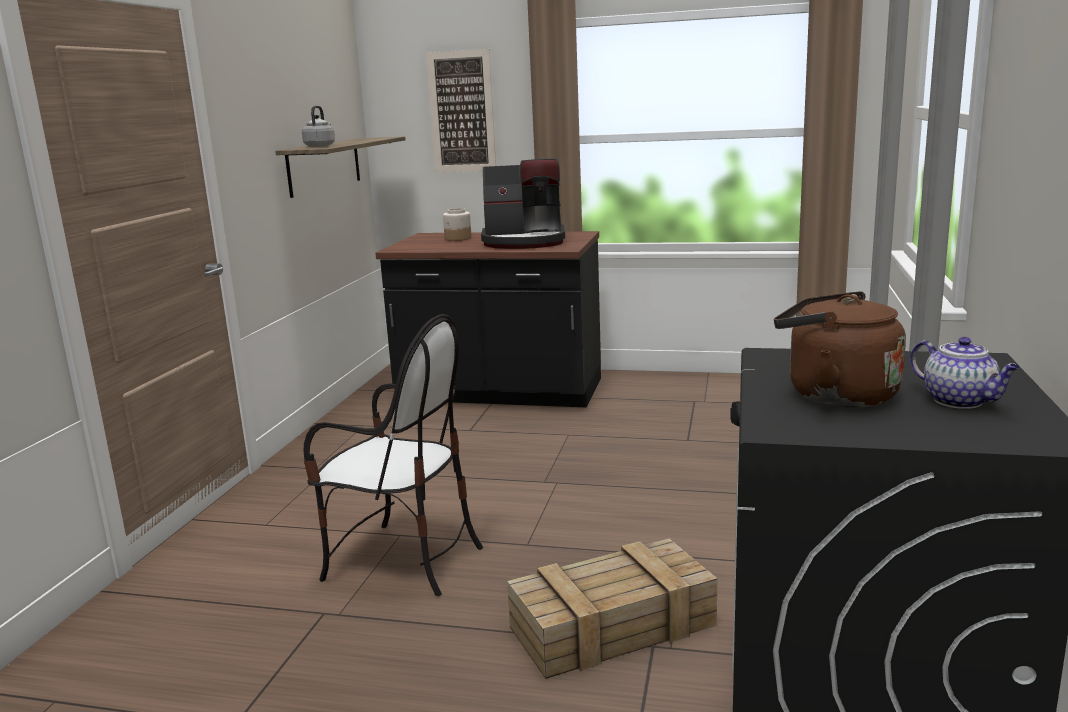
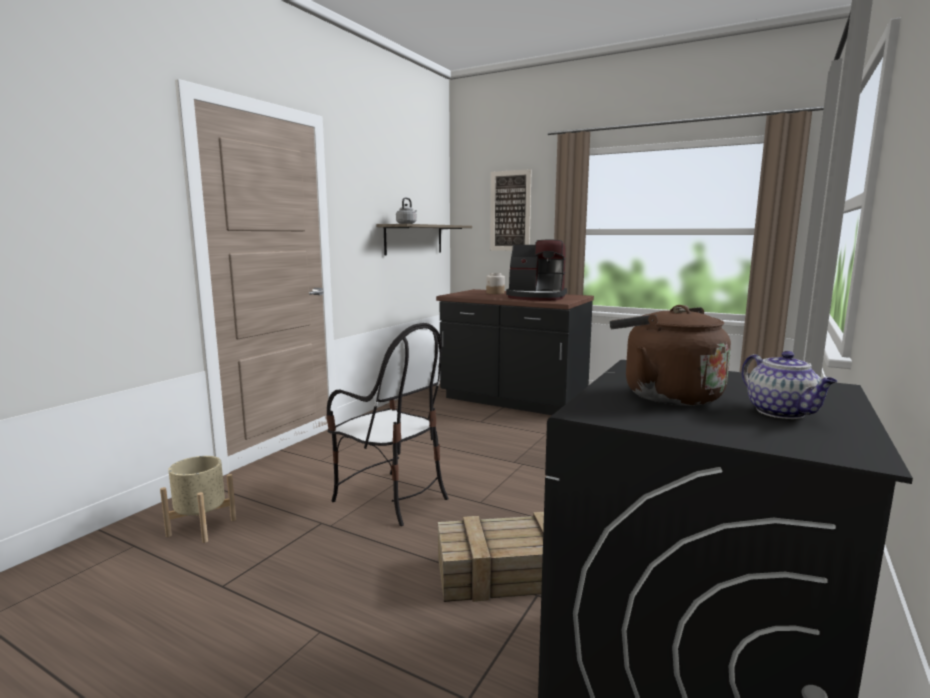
camera: 15 degrees right, 5 degrees down
(145, 654) = (201, 527): none -> beige planter

